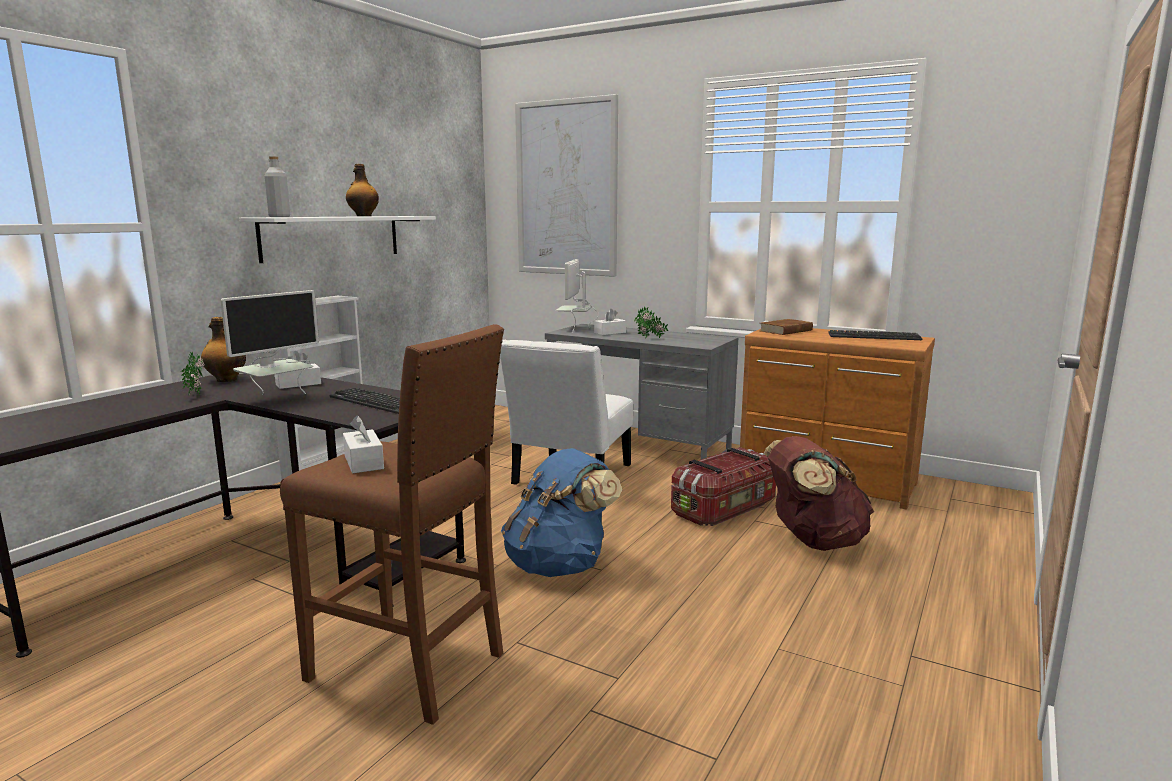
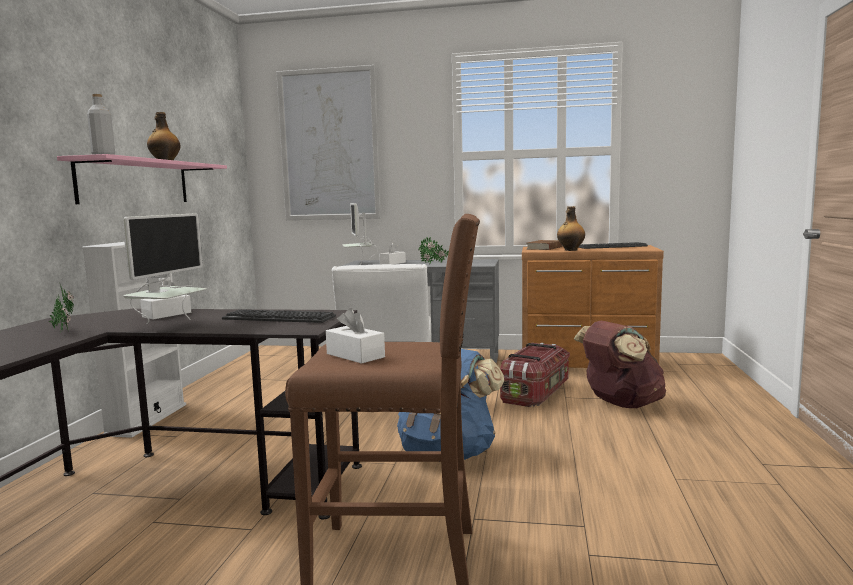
camera: 20 degrees left, 5 degrees down
(226, 380) = (76, 319): bottle -> bottle (570, 250)
(332, 237) = (136, 182): white shelf -> pink shelf

